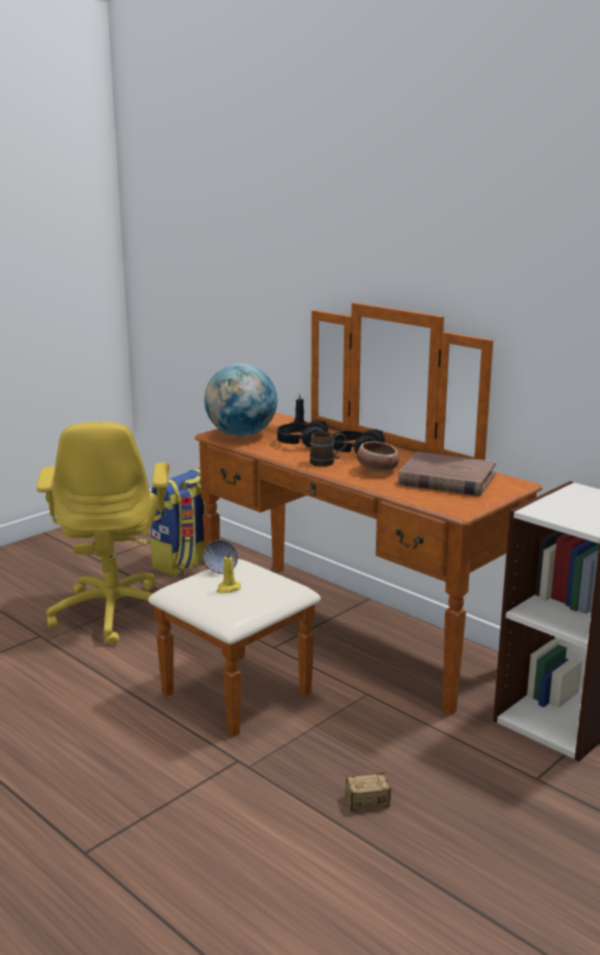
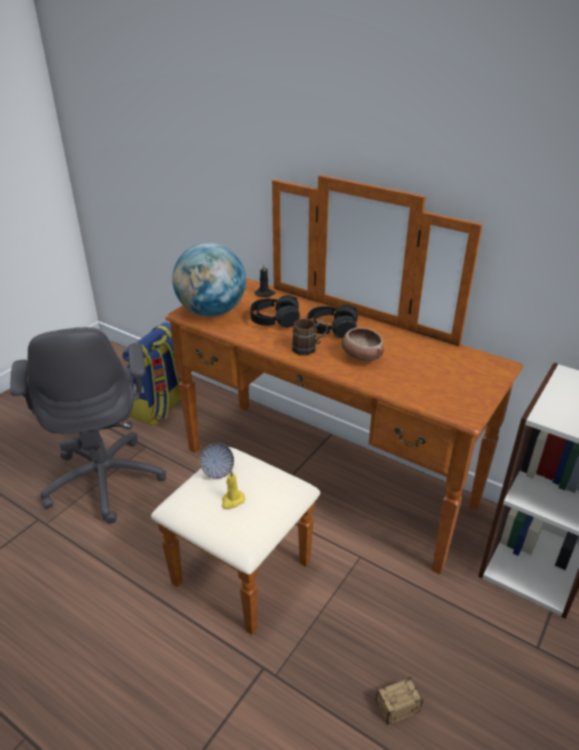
camera: 10 degrees left, 15 degrees up
(114, 612) = (105, 479): yellow office chair -> grey office chair
(446, 479) = (433, 365): brown book -> none

